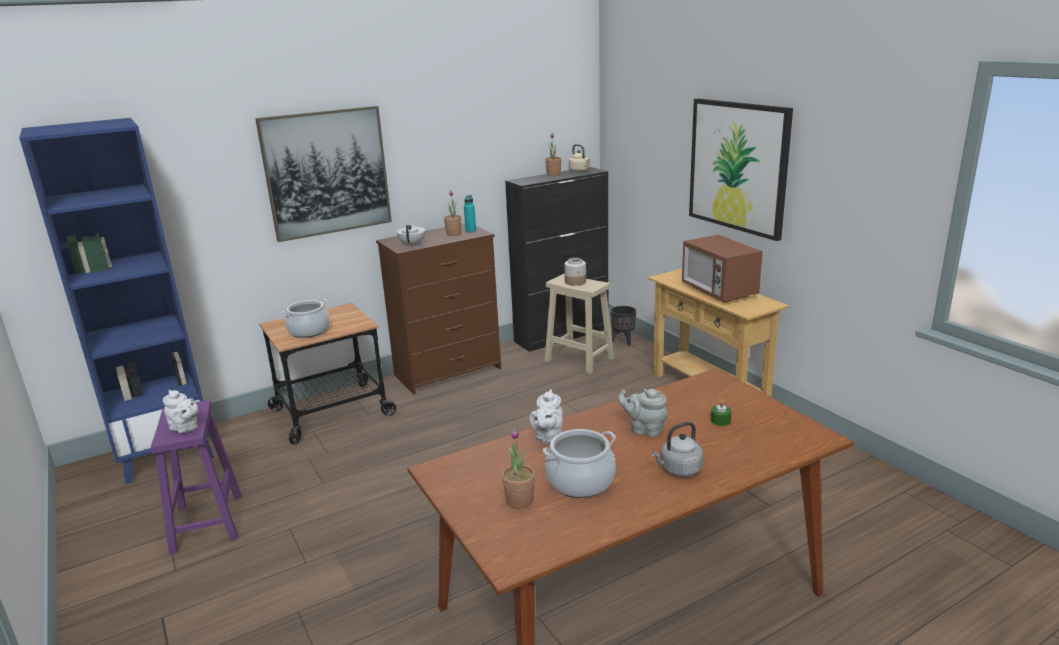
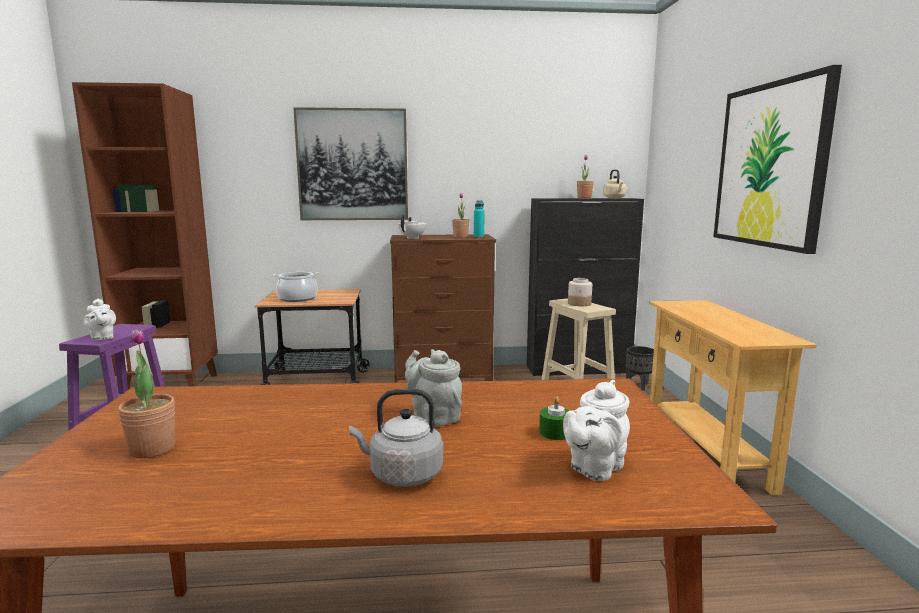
camera: 25 degrees right, 10 degrees down
(167, 454) = (172, 385): blue bookcase -> brown bookcase
(548, 437) = (309, 396): white teapot -> white teapot (594, 468)
(580, 481) = (256, 450): cooking pot -> none
(718, 291) = (724, 321): microwave -> none

